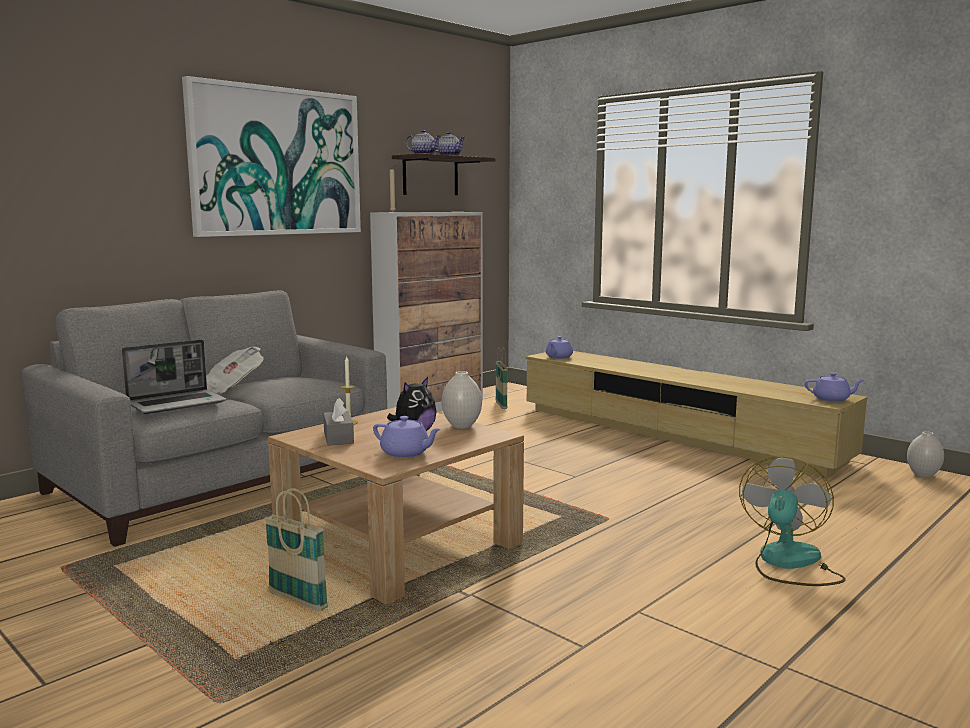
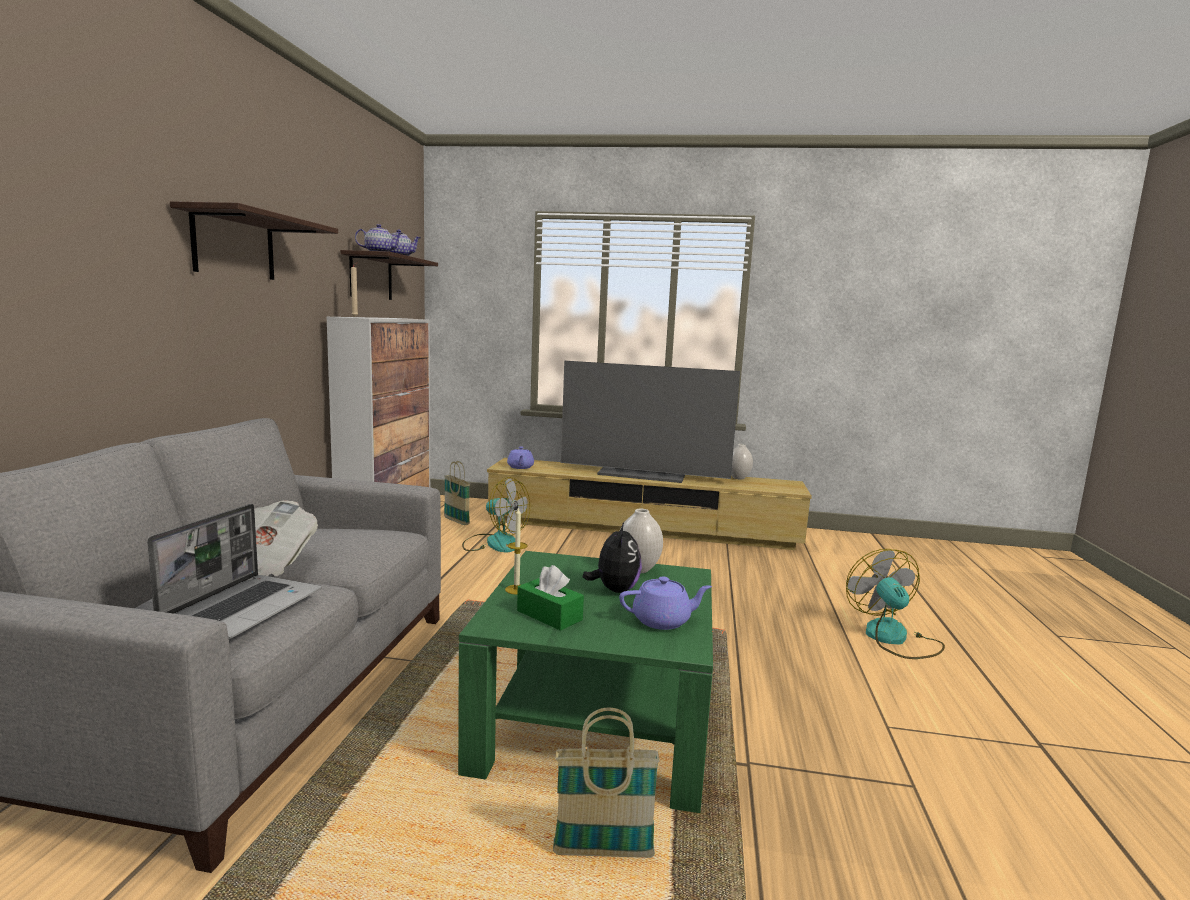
camera: 35 degrees left, 0 degrees up
(277, 162) = (234, 246): picture -> shelf
(338, 438) = (549, 615): grey tissue box -> green tissue box
(398, 545) = (595, 722): brown coffee table -> green coffee table
(508, 425) = (494, 543): none -> fan
(674, 373) = (643, 474): none -> television
(832, 399) = (789, 486): purple teapot -> none
(923, 475) = (842, 537): white vase -> white vase (738, 478)

